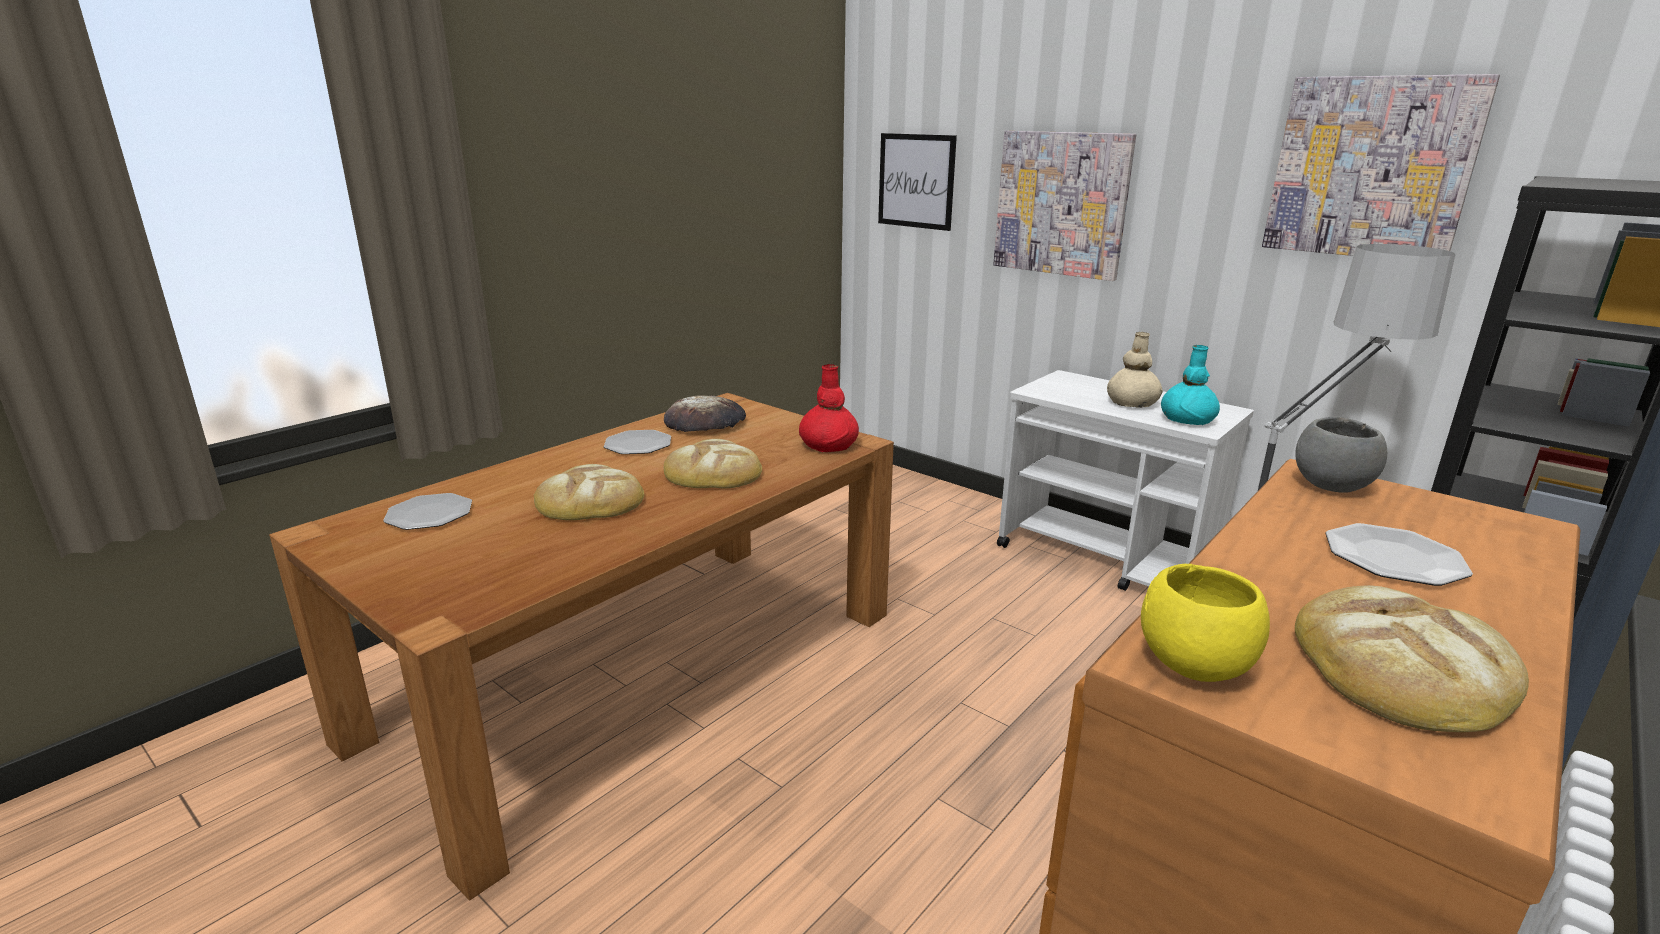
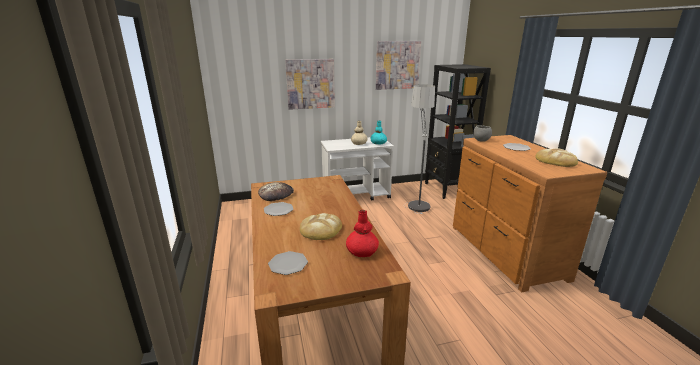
camera: 55 degrees left, 0 degrees up
(712, 472) = (325, 204): bread -> none
(829, 445) = (329, 183): red vase -> red vase (362, 251)
(916, 181) = (245, 81): picture -> none
(1195, 666) = (550, 171): yellow bowl -> none

